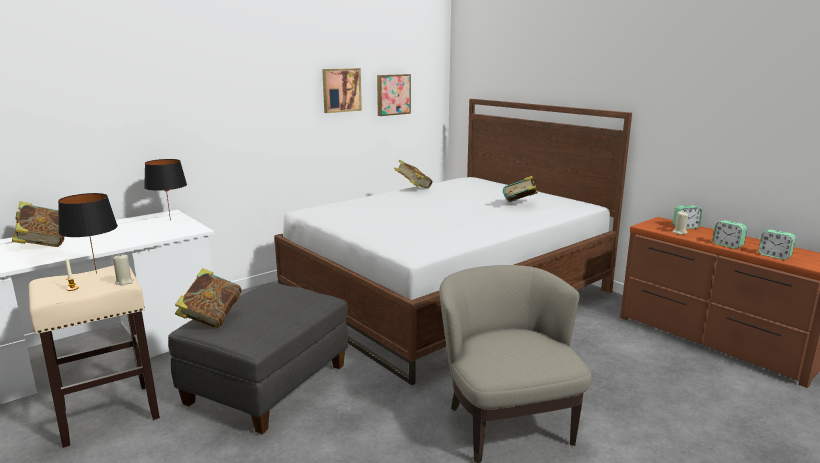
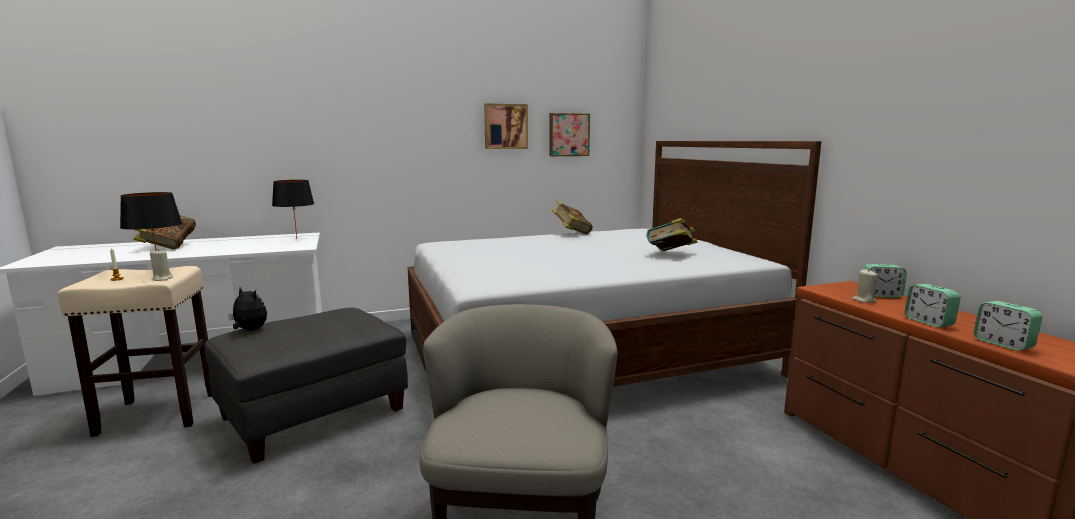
camera: 20 degrees right, 5 degrees down
(211, 319) = (249, 330): book -> plush toy

